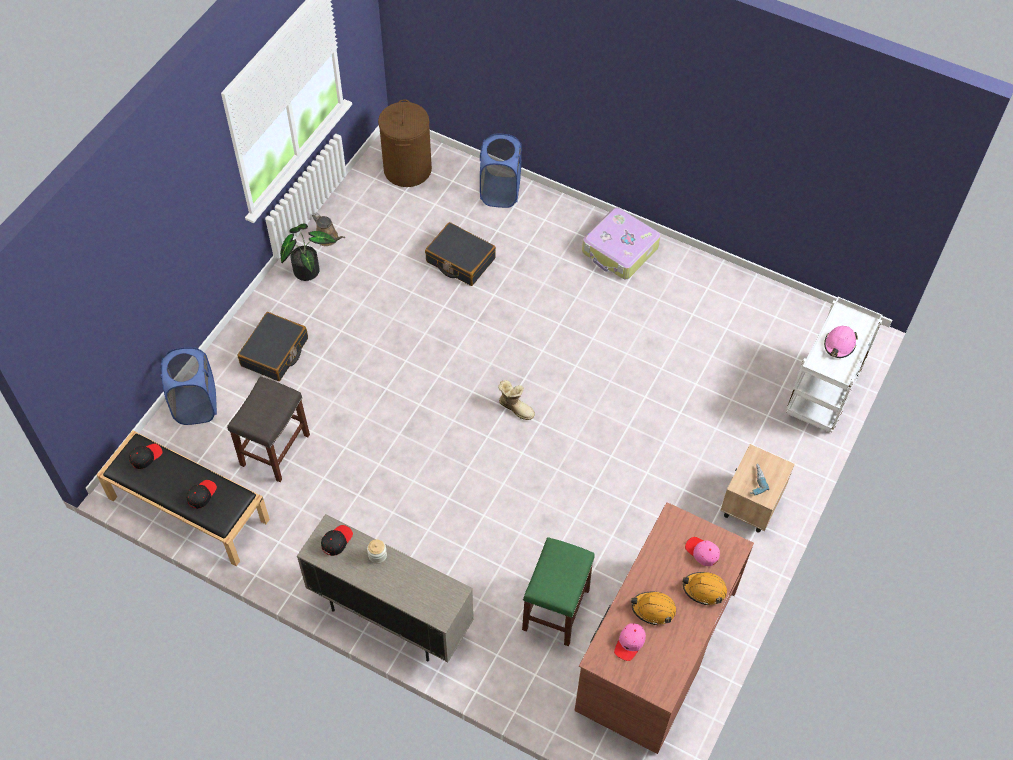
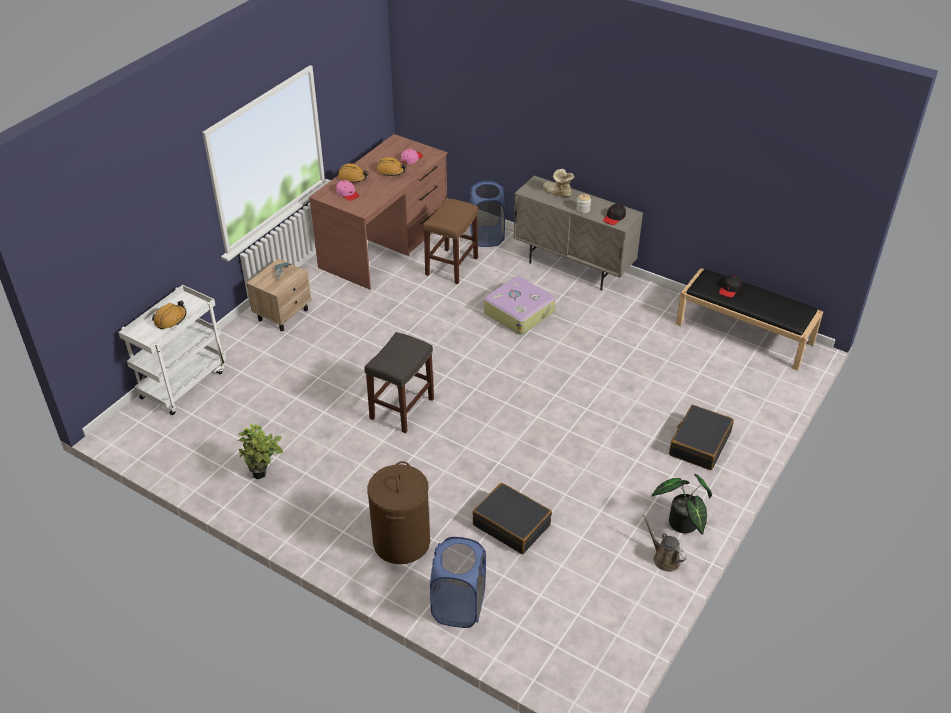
camera: 175 degrees left, 15 degrees down
(145, 457) = (785, 314): black cap -> none
(196, 405) = (763, 404): blue laundry basket -> blue laundry basket (487, 237)
(275, 449) = (681, 369): grey stool -> grey stool (402, 409)
(407, 169) = (576, 646): brown laundry basket -> brown laundry basket (402, 542)
(516, 407) = (466, 388): boot -> boot (557, 193)
(555, 608) = (451, 267): green stool -> brown stool
(620, 251) = (331, 526): suitcase -> suitcase (519, 312)
(697, 295) = (263, 474): none -> potted plant
(839, 345) = (170, 319): pink hard hat -> orange hard hat

